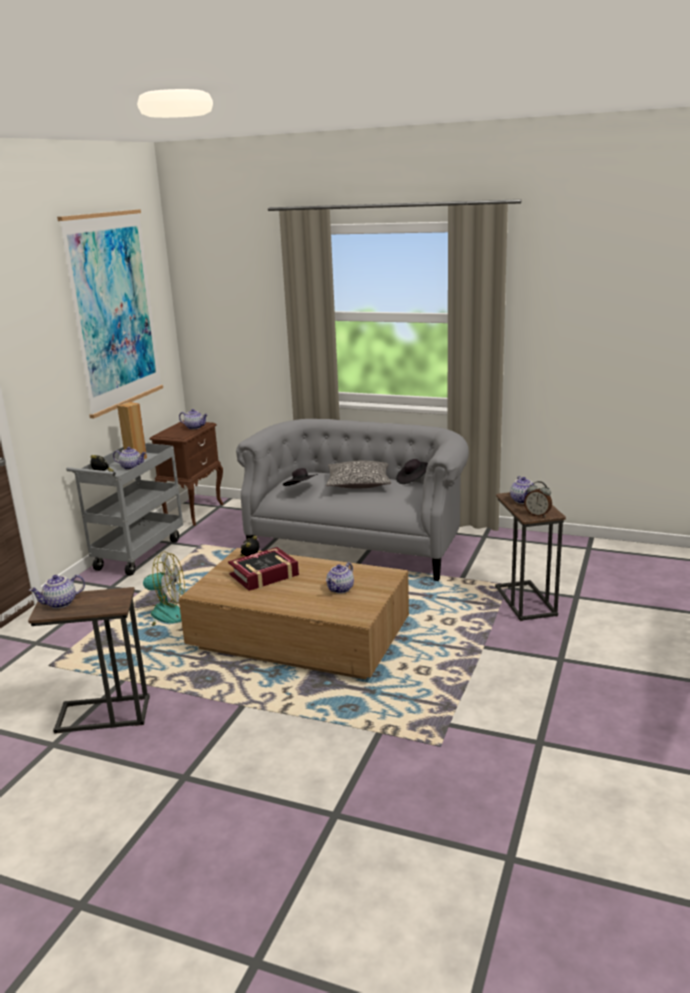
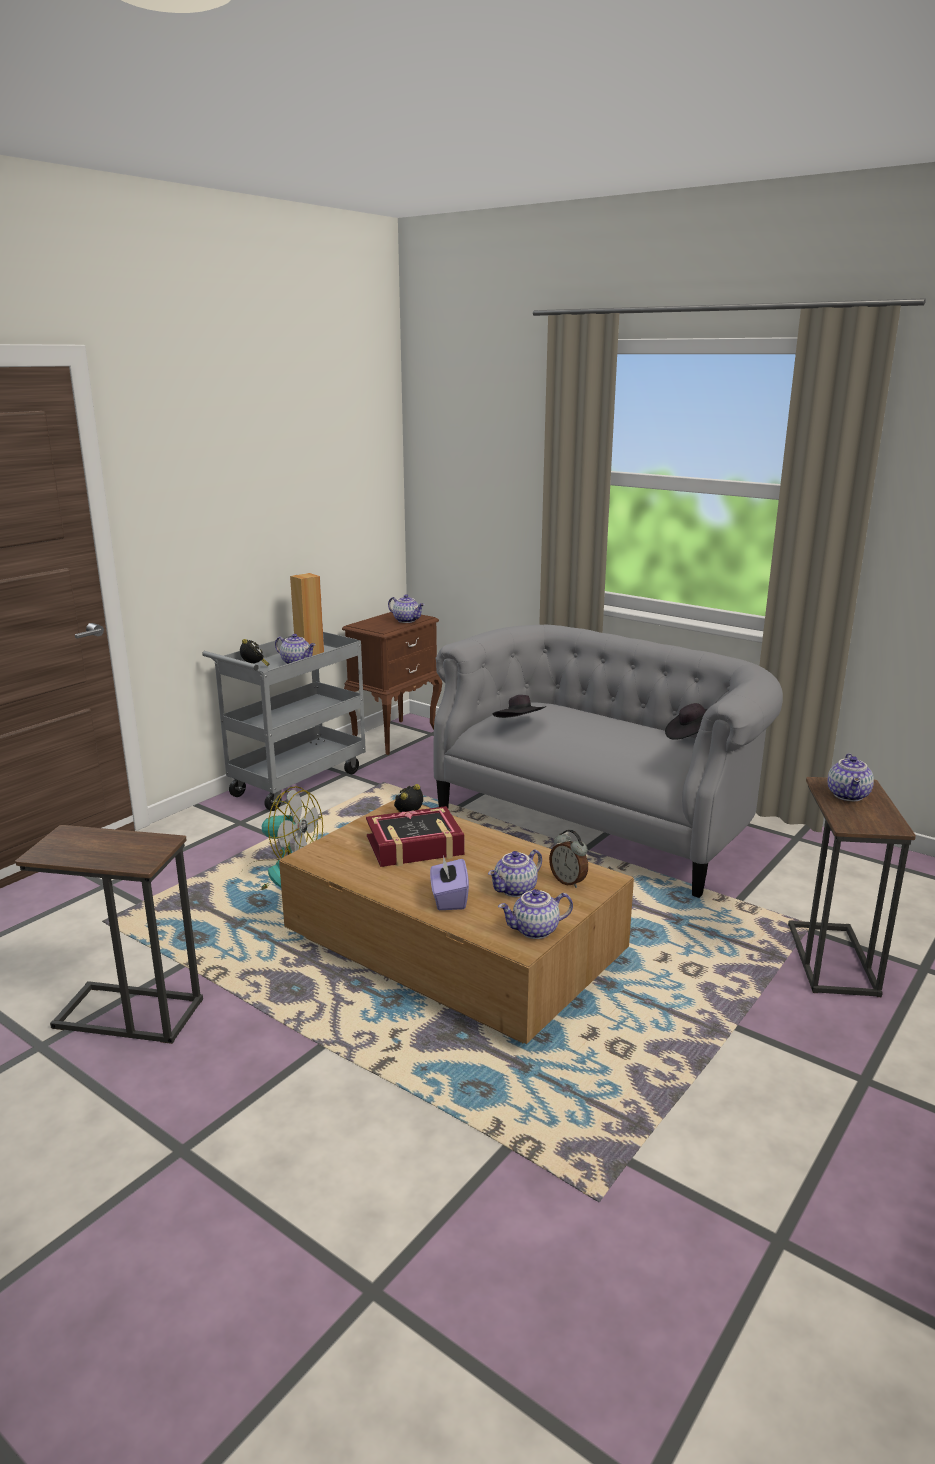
camera: 15 degrees right, 0 degrees up
(60, 603) = (73, 843): teapot -> teapot (535, 931)
(113, 311) = (305, 446): picture -> none
(302, 601) = (449, 899): none -> purple tissue box
(359, 483) = (606, 729): pillow -> none
(537, 514) = (866, 823): alarm clock -> alarm clock (568, 881)

